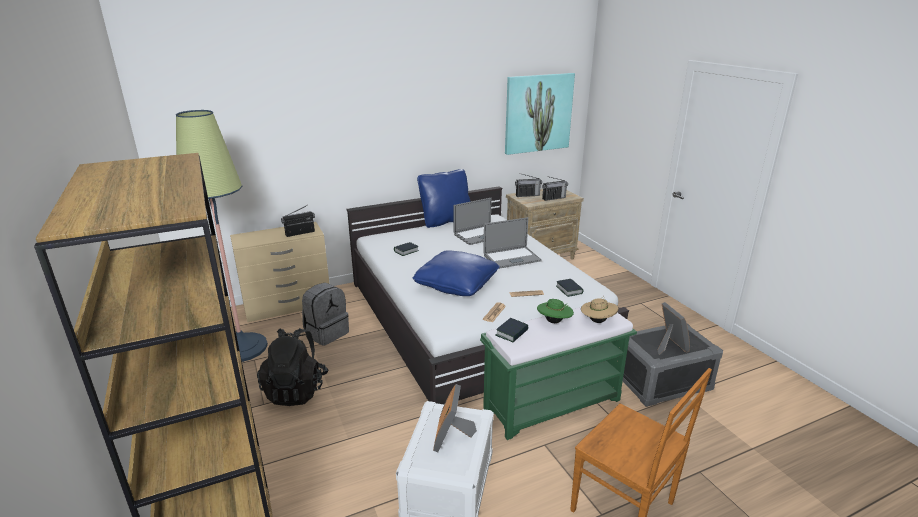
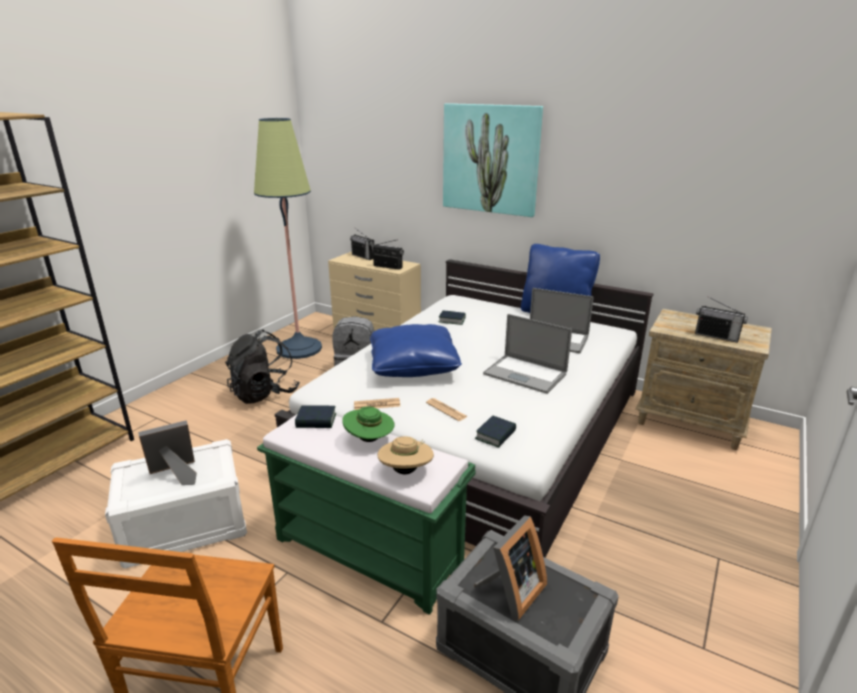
camera: 55 degrees right, 0 degrees up
(527, 195) = (687, 320): radio -> radio (363, 256)
(538, 113) = (750, 196): picture -> picture (491, 159)

